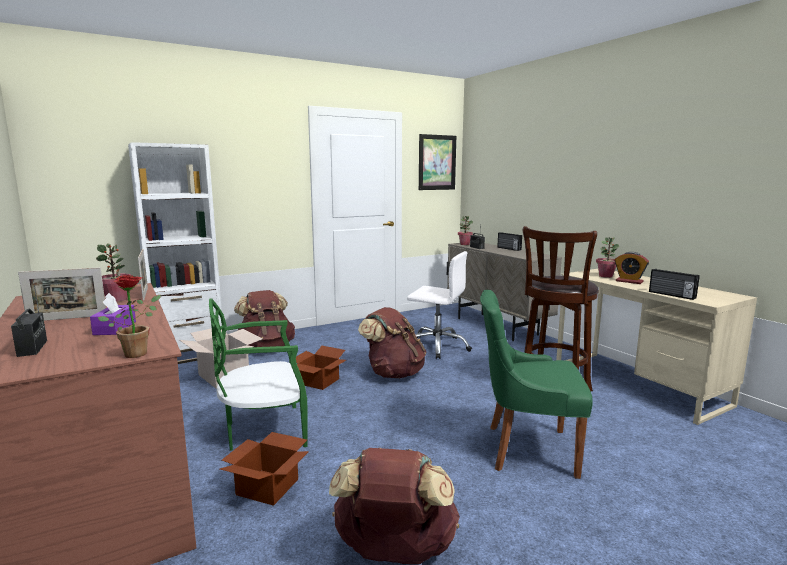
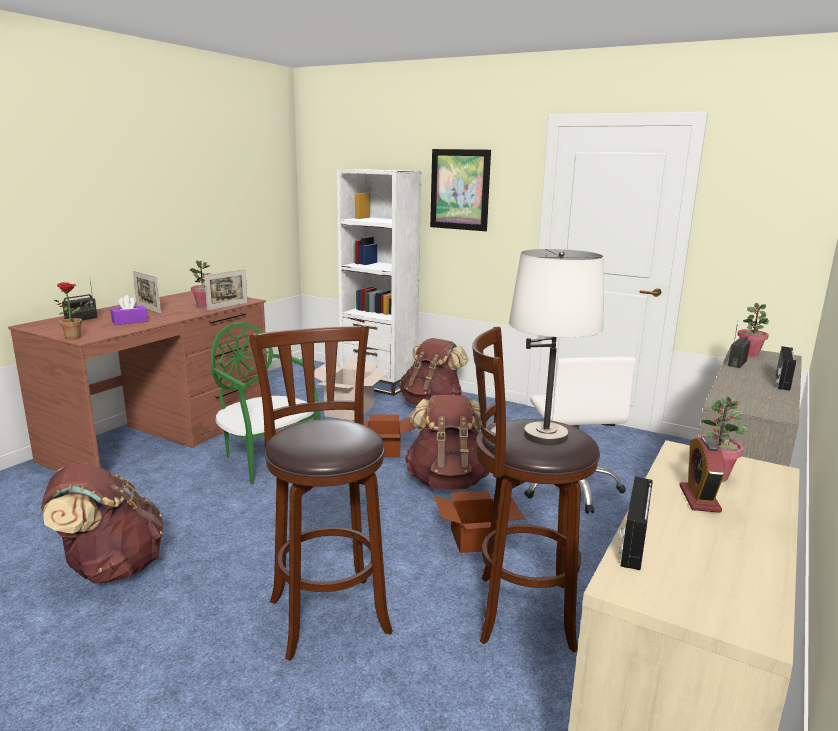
camera: 60 degrees right, 5 degrees up
(269, 486) = (183, 489): cardboard box -> cardboard box (477, 539)
(437, 162) = (776, 199): picture -> picture (460, 189)
(526, 449) = (327, 611): green chair -> brown stool
(568, 279) = (545, 435): none -> white table lamp

